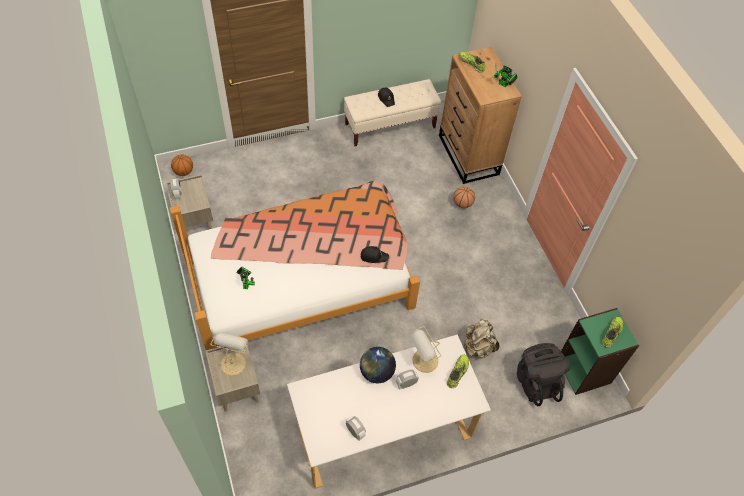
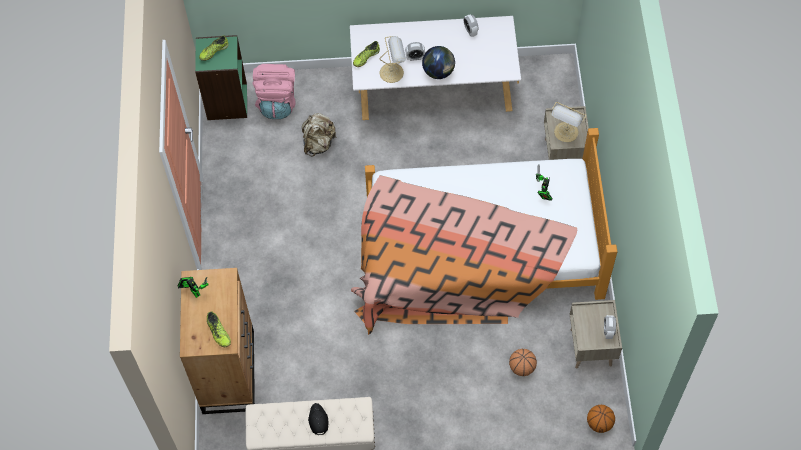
camera: 160 degrees left, 5 degrees up
(373, 256) = (405, 193): black cap -> none
(462, 204) = (266, 304): basketball -> basketball (522, 367)
(536, 381) = (277, 102): black backpack -> pink backpack

